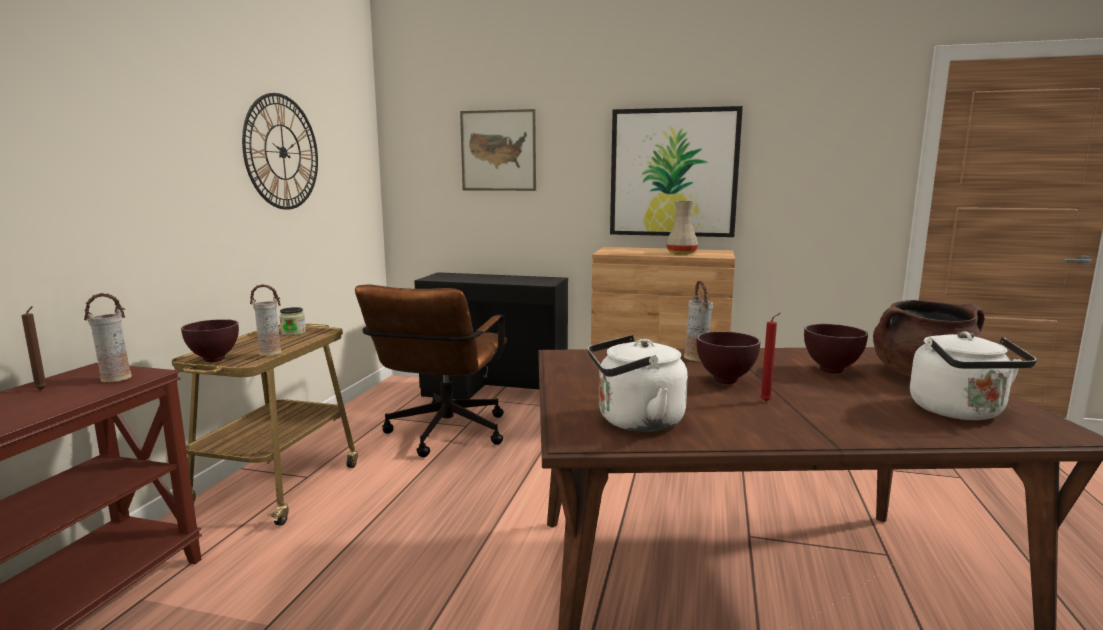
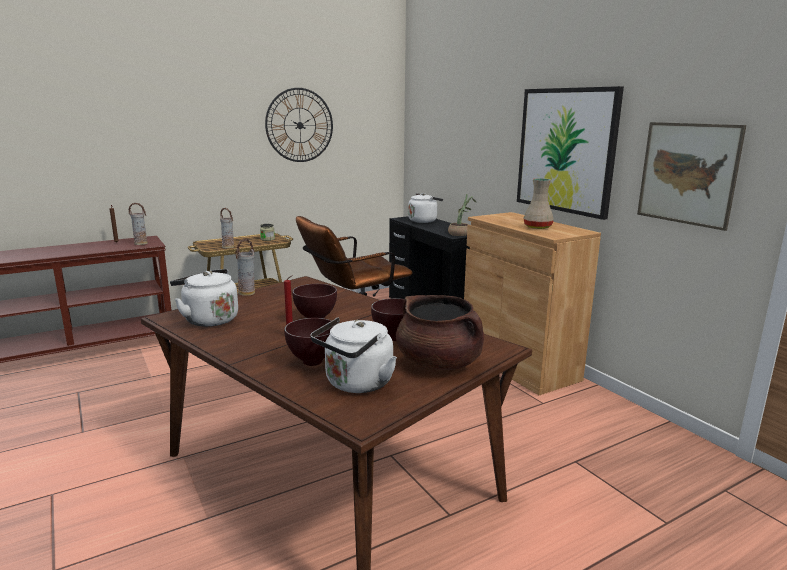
camera: 45 degrees right, 5 degrees up
(214, 360) = (203, 245): brown bowl -> brown bowl (312, 363)
(462, 277) = (424, 220): none -> white kettle
(498, 150) = (460, 122): picture -> picture (687, 173)
(544, 281) = (461, 233): none -> potted plant
(696, 358) = (354, 305): vase -> vase (247, 293)

